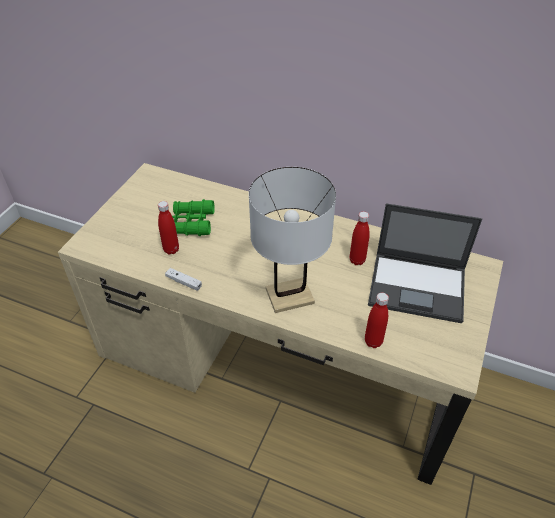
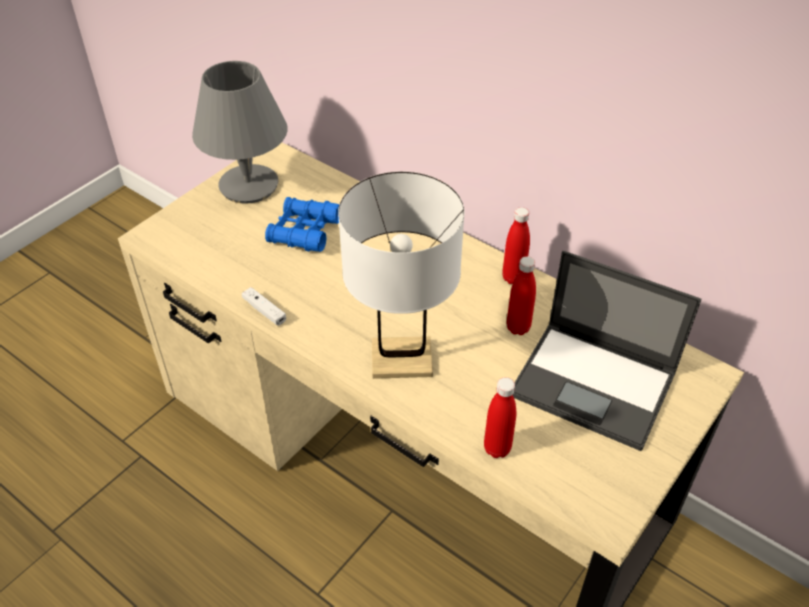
camera: 15 degrees right, 0 degrees up
(140, 198) = (249, 185): none -> grey table lamp
(171, 250) = (264, 263): red bottle -> red bottle (513, 278)
(191, 223) = (304, 231): green binoculars -> blue binoculars

